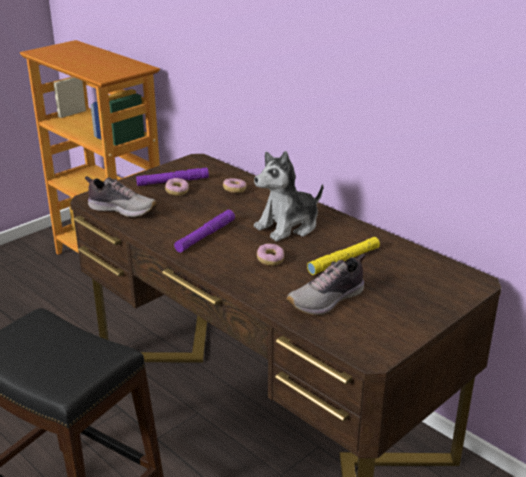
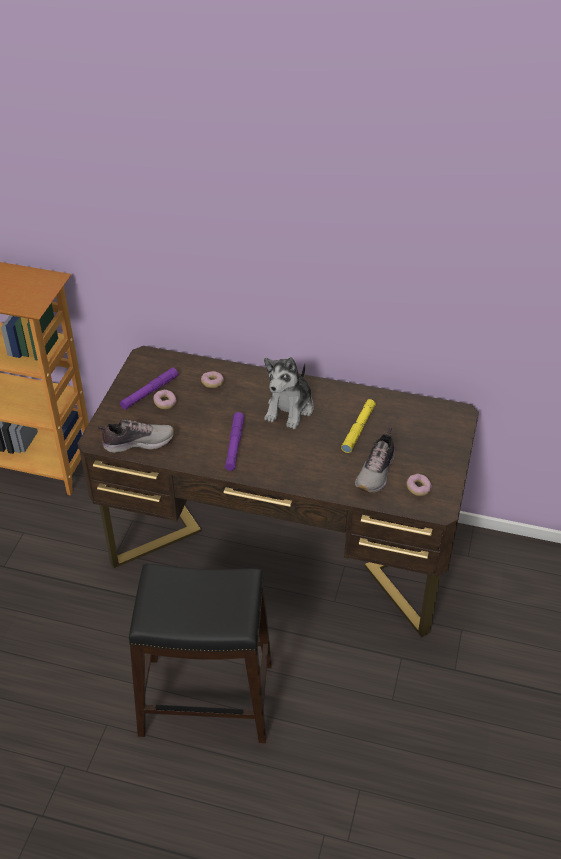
camera: 30 degrees left, 15 degrees up
(270, 260) = (305, 450): donut -> donut (418, 488)

